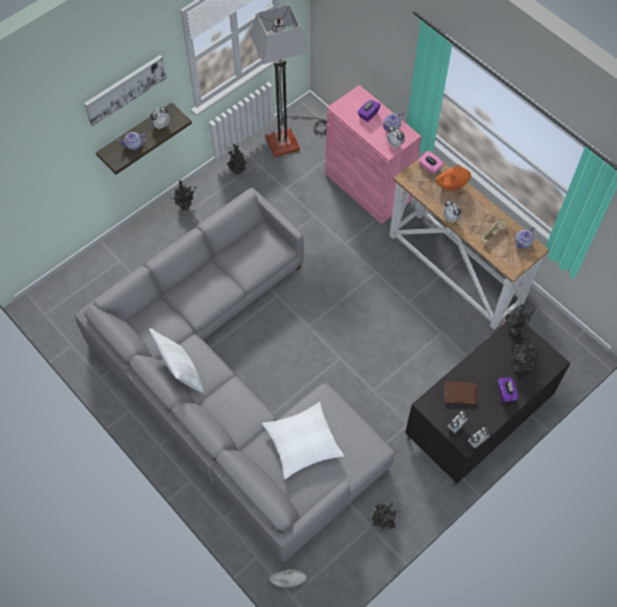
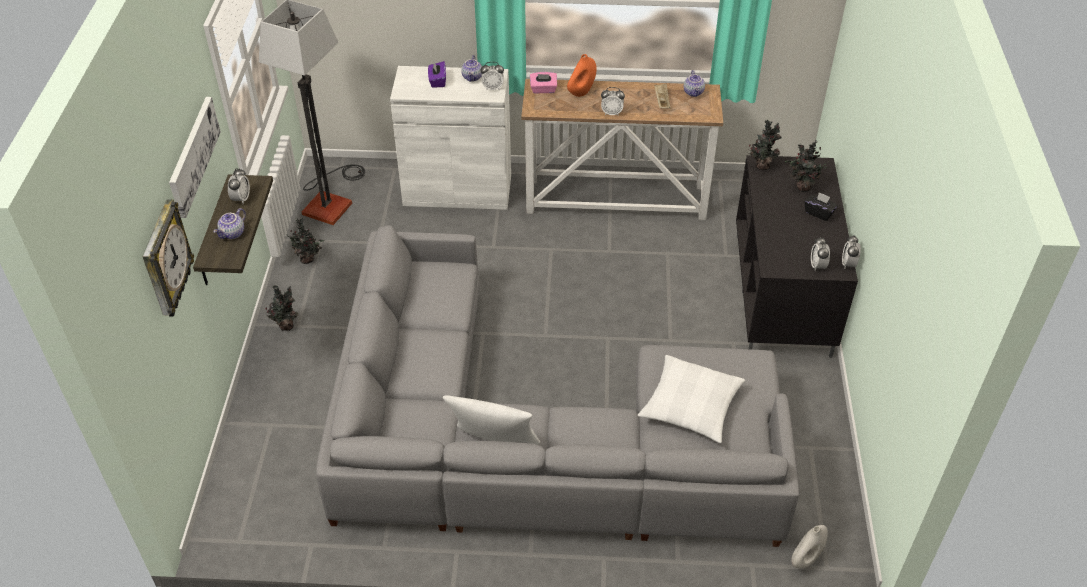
camera: 45 degrees left, 15 degrees down
(60, 146) = (165, 261): none -> wall clock
(367, 187) = (457, 190): pink cabinet -> white cabinet
(383, 522) = (816, 435): potted plant -> none
(460, 393) = (786, 240): brown book -> none
(506, 393) = (819, 213): purple tissue box -> black tissue box

